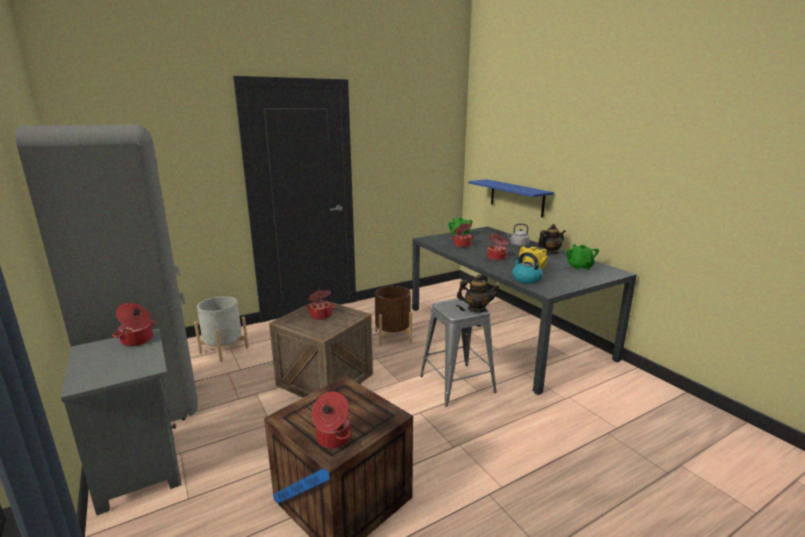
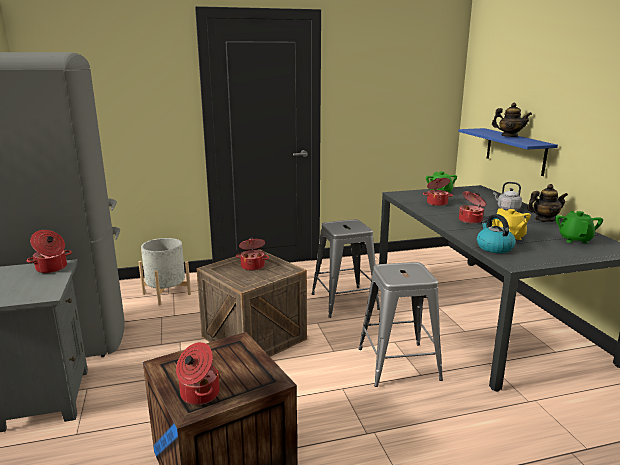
camera: 15 degrees right, 0 degrees up
(393, 336) = (345, 301): brown planter -> grey stool
(476, 309) = (422, 277): teapot -> teapot (509, 136)

